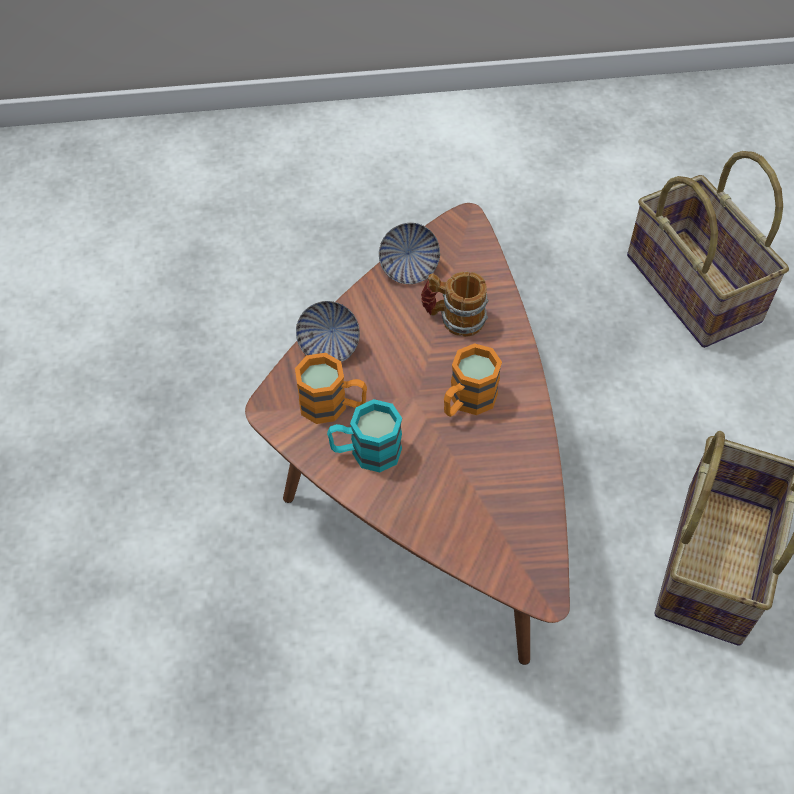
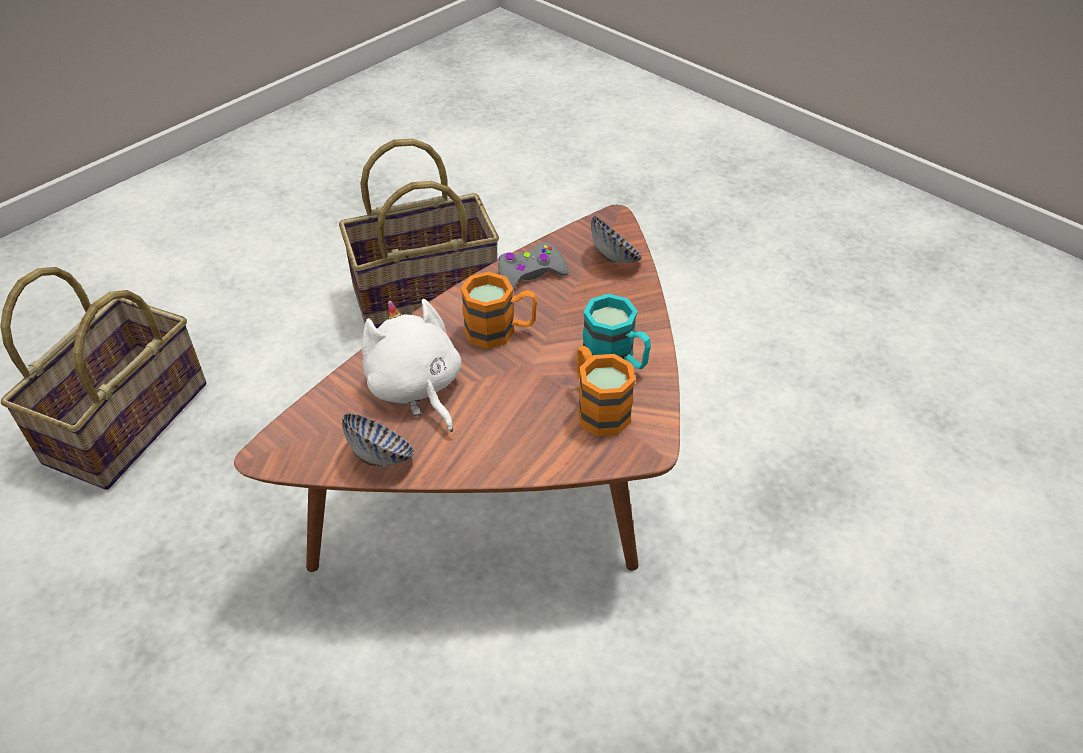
camera: 130 degrees left, 10 degrees down
(329, 347) = (539, 452): bowl -> bowl (614, 258)
(453, 318) = (416, 388): mug -> white plush toy
(519, 467) = (530, 274): none -> grey game controller

